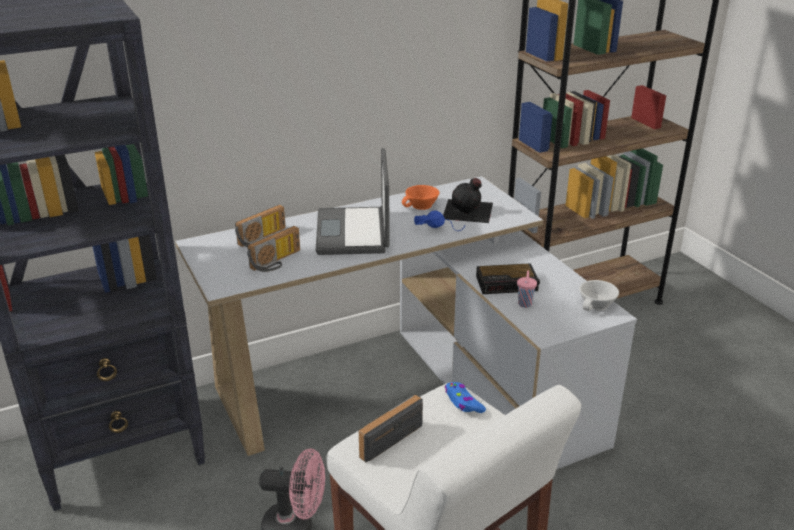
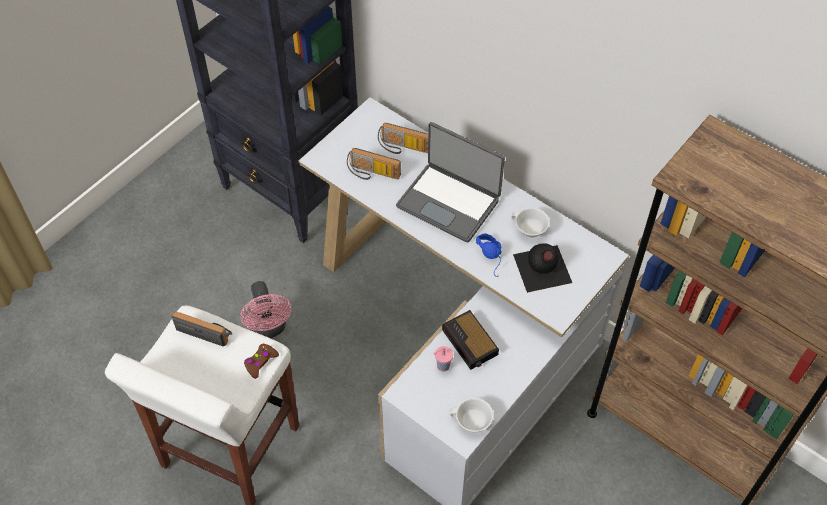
camera: 65 degrees right, 25 degrees up
(354, 232) = (449, 202): laptop -> laptop turned 120 degrees counterclockwise
(421, 206) = (529, 230): orange cup -> white cup
(463, 402) = (260, 362): blue game controller -> brown game controller

